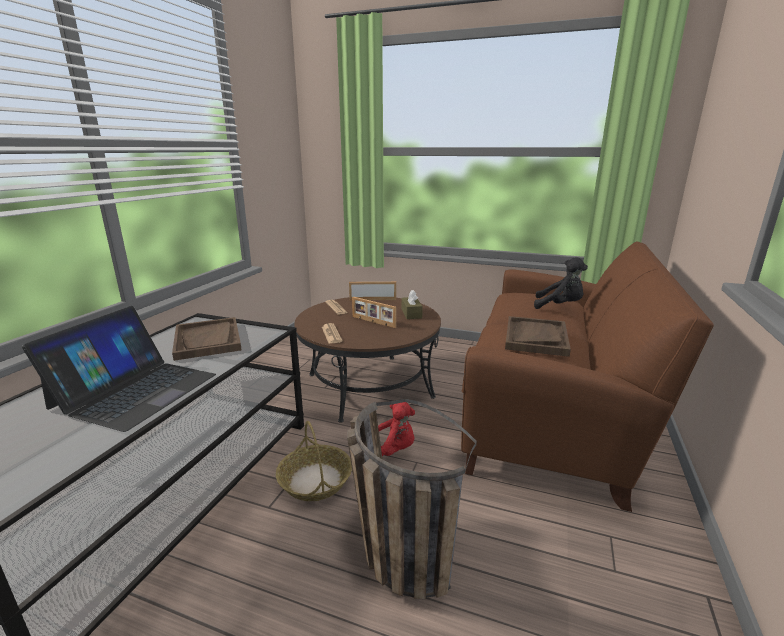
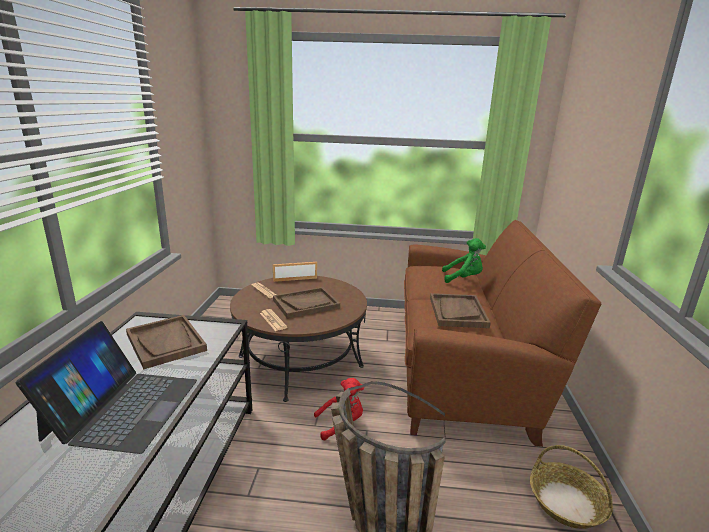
camera: 15 degrees left, 0 degrees up
(315, 480) = (282, 462): basket -> basket (566, 502)
(373, 322) = (306, 304): picture frame -> brown tray
(411, 313) = (337, 292): brown tissue box -> none
(559, 306) = (463, 278): black plush toy -> green plush toy

